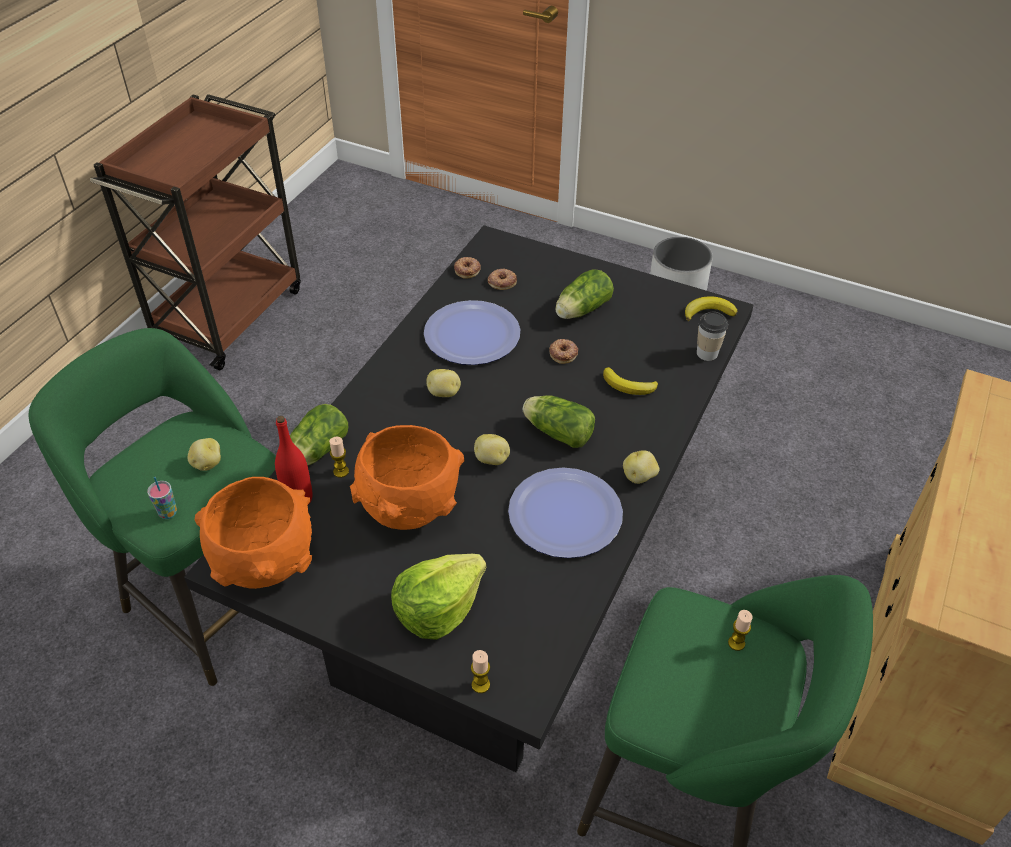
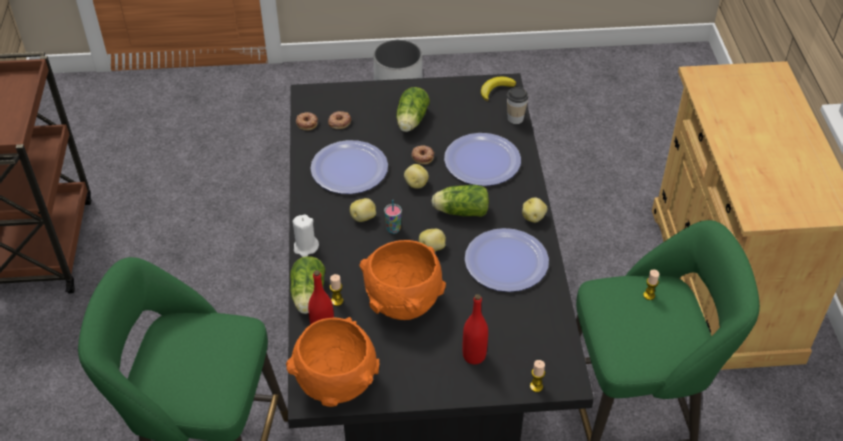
camera: 30 degrees left, 0 degrees up
(168, 513) = (215, 392): cup -> cup (393, 229)
(207, 463) = (214, 345): potato -> potato (415, 184)
(357, 399) = (305, 247): none -> white candle
(438, 608) = (474, 356): lettuce -> red bottle
(629, 386) = (482, 161): banana -> plate

